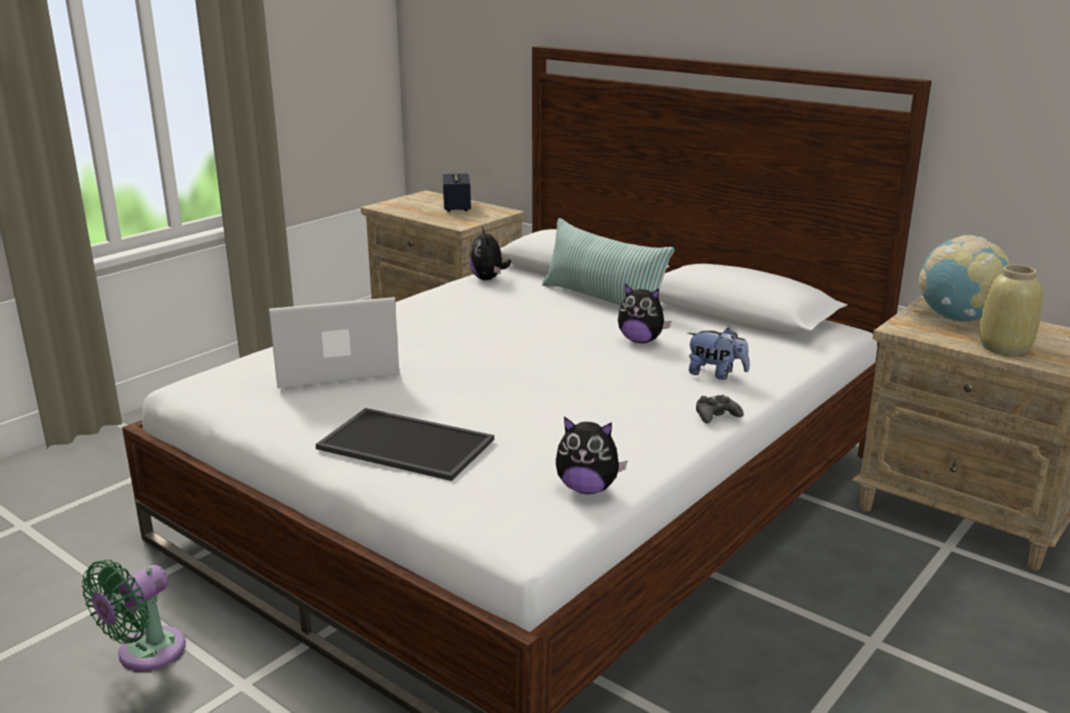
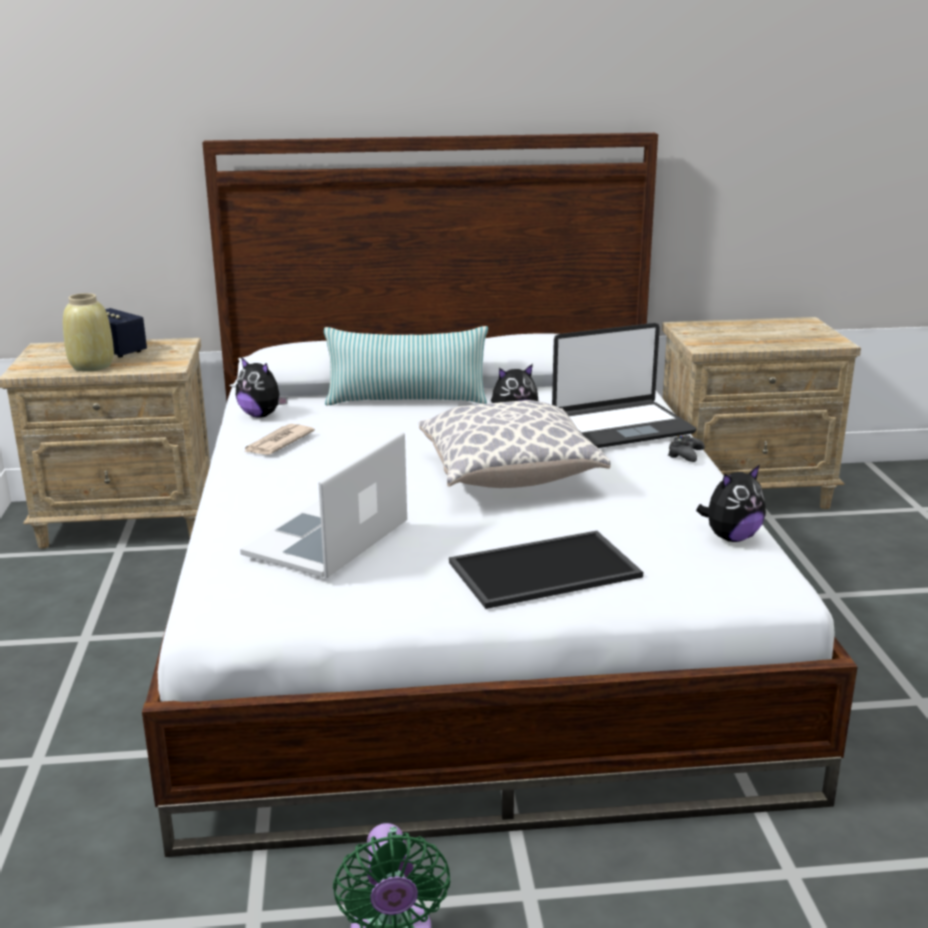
camera: 45 degrees left, 0 degrees up
(454, 299) = (277, 443): none -> newspaper
(540, 375) = (509, 475): none -> pillow
(716, 374) = (621, 426): plush toy -> laptop
(957, 319) = (718, 331): globe -> none
(1005, 348) = (783, 341): beige vase -> beige vase (92, 366)

